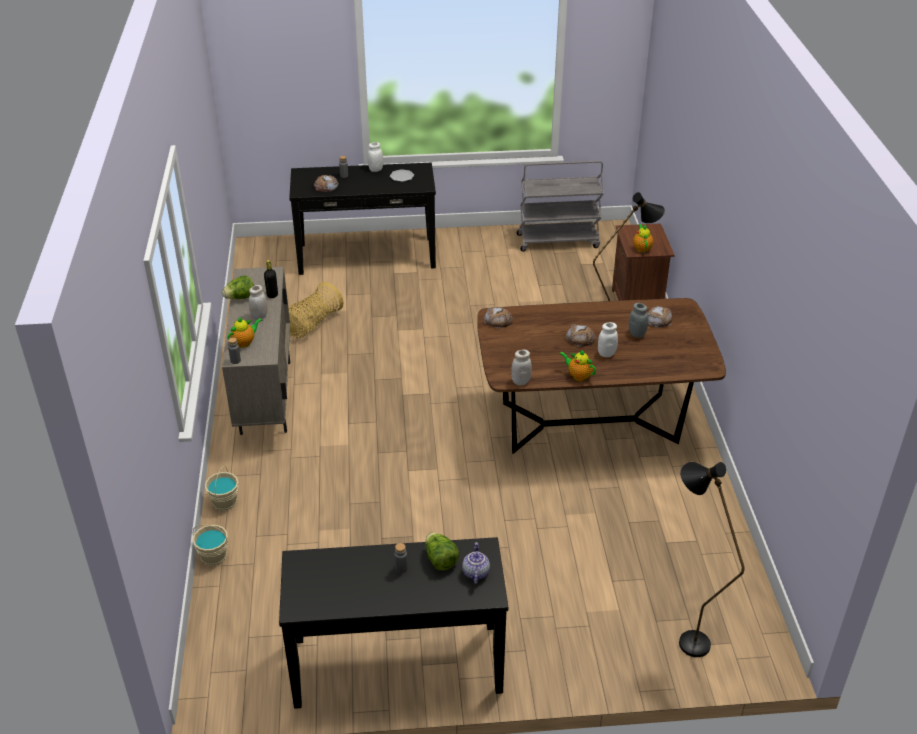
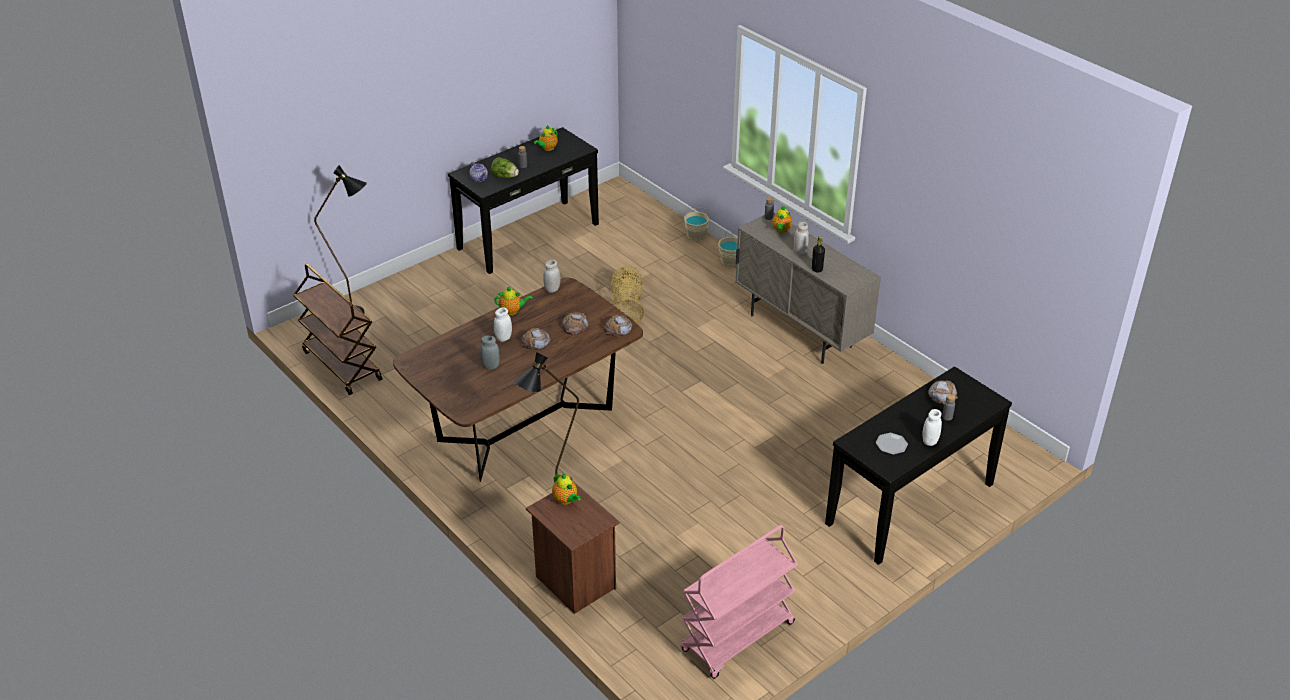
camera: 145 degrees right, 0 degrees up
(240, 298) = (836, 257): lettuce -> none
(312, 324) = (853, 404): basket -> basket (627, 307)
(341, 586) = (547, 148): none -> teapot
(558, 240) = (737, 638): grey cart -> pink cart
(658, 320) = (481, 388): bread -> bread (575, 326)
(737, 573) = (341, 365): none -> brown cart

